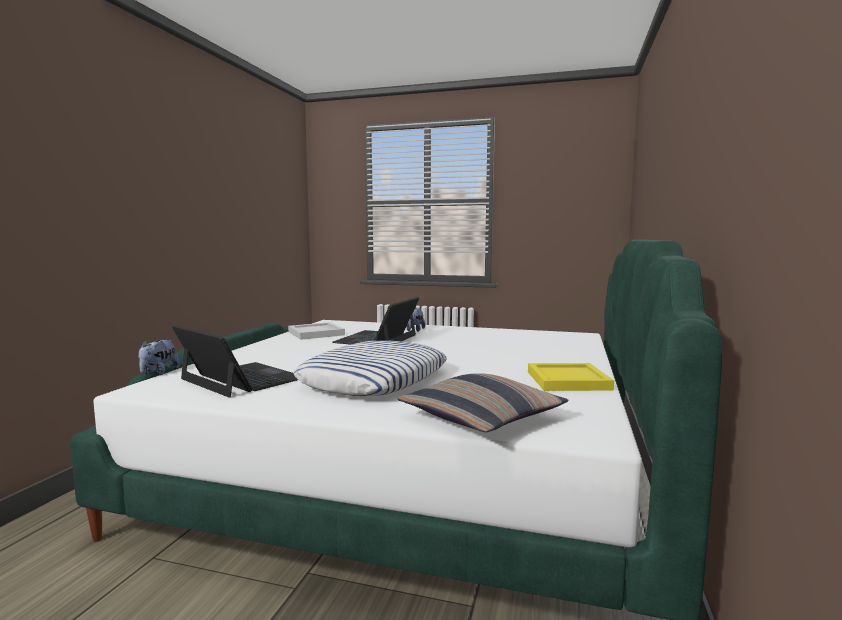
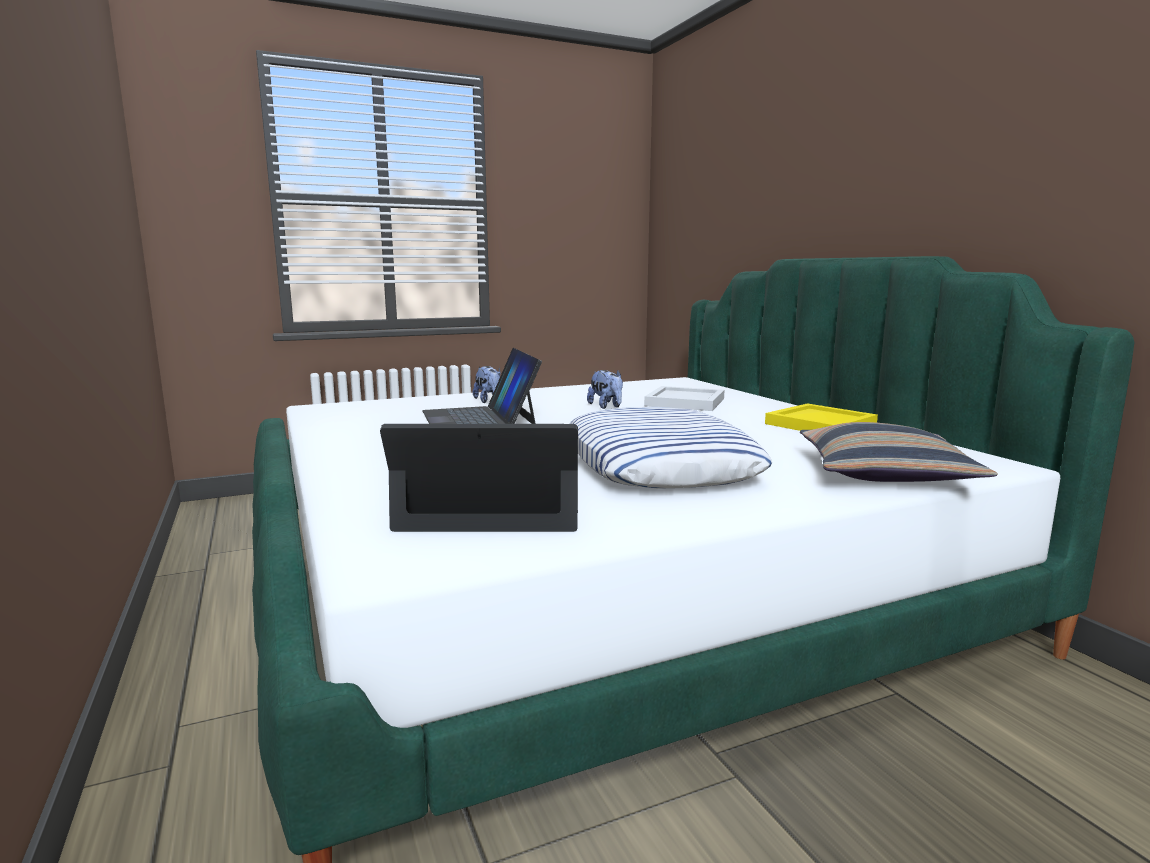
camera: 40 degrees left, 5 degrees up
(159, 373) = (306, 535): plush toy -> plush toy (606, 406)
(317, 333) = (360, 425): white tray -> white tray (686, 402)

